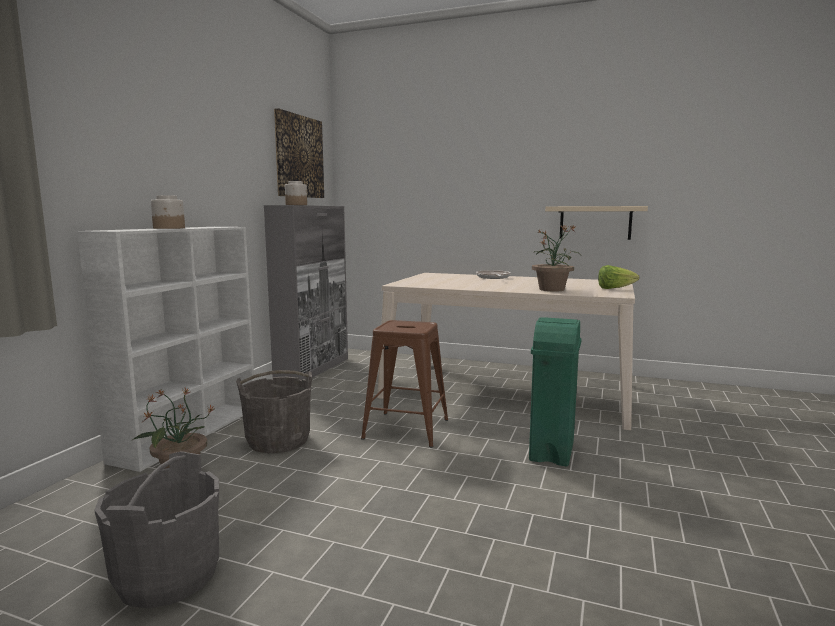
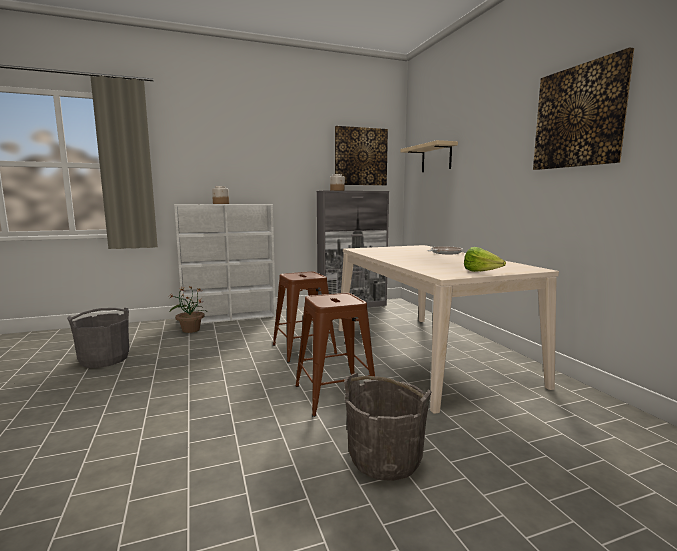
camera: 50 degrees right, 0 degrees up
(278, 440) = (245, 332): grey bucket -> grey bucket (385, 458)
(551, 452) = (335, 395): green trash can -> brown stool
(552, 289) = (425, 265): potted plant -> none
(595, 222) = (561, 204): beige shelf -> beige shelf (436, 158)
(609, 146) = (579, 116): none -> picture

